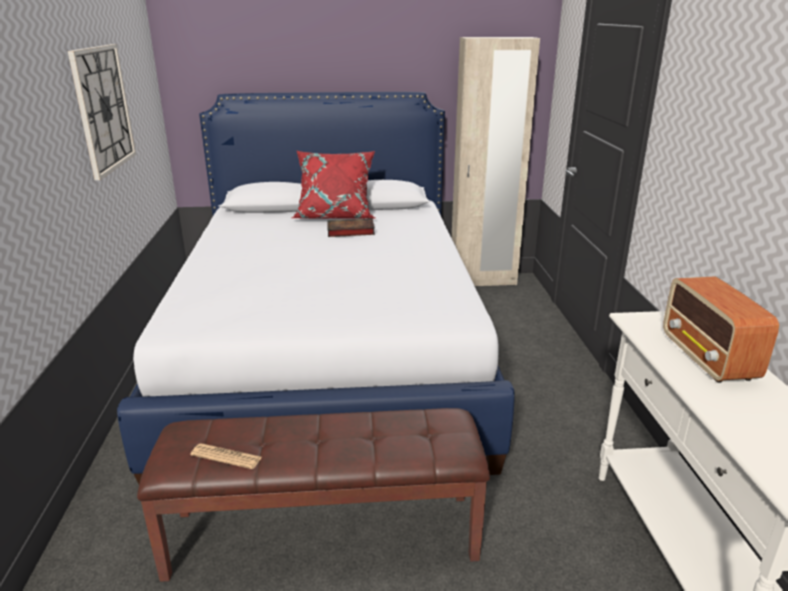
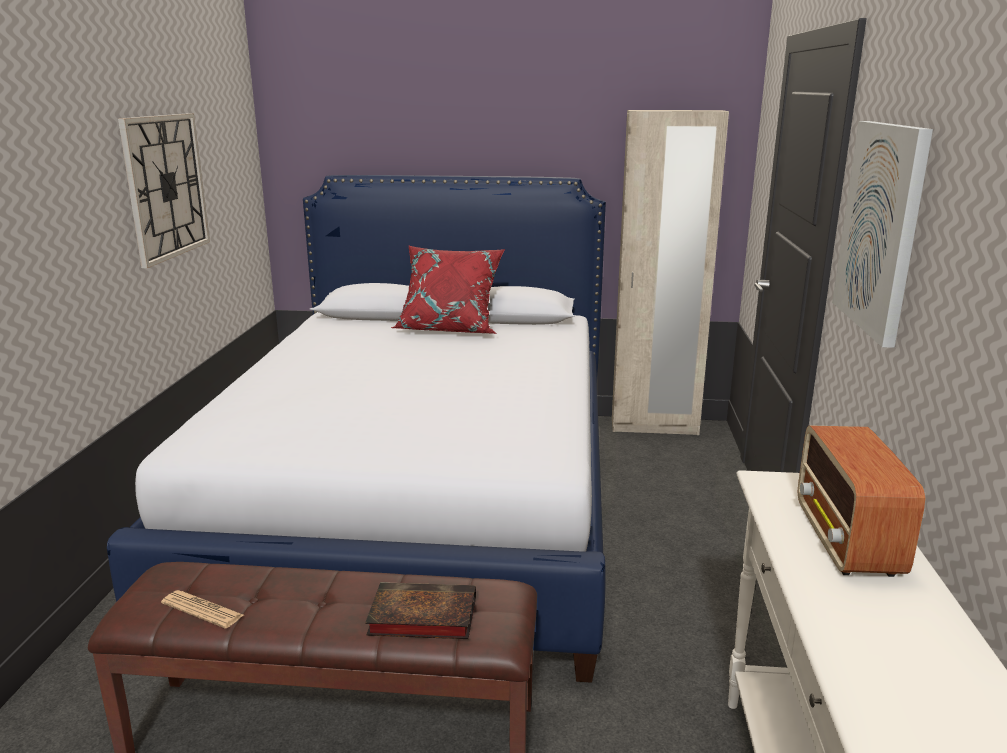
camera: 10 degrees right, 5 degrees down
(349, 231) = (457, 347): book -> book (420, 617)
(702, 130) = (881, 228): none -> picture

